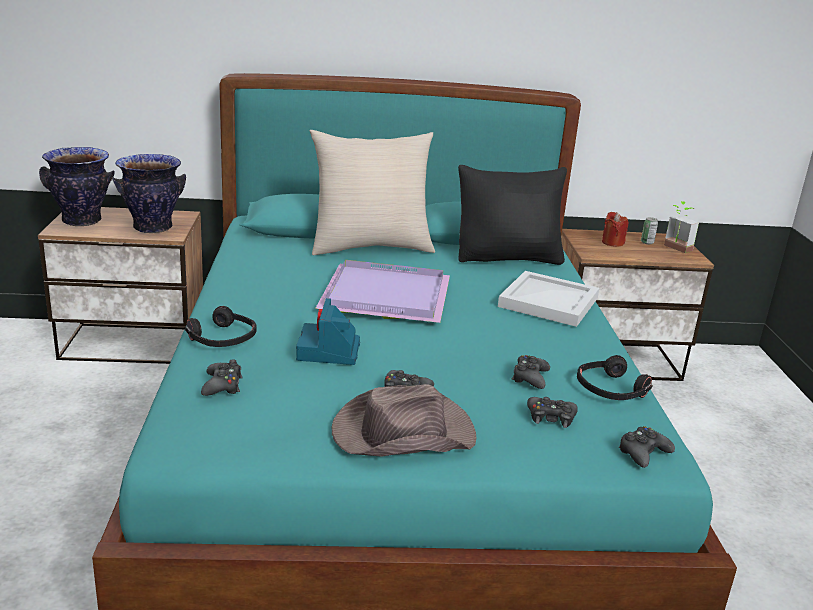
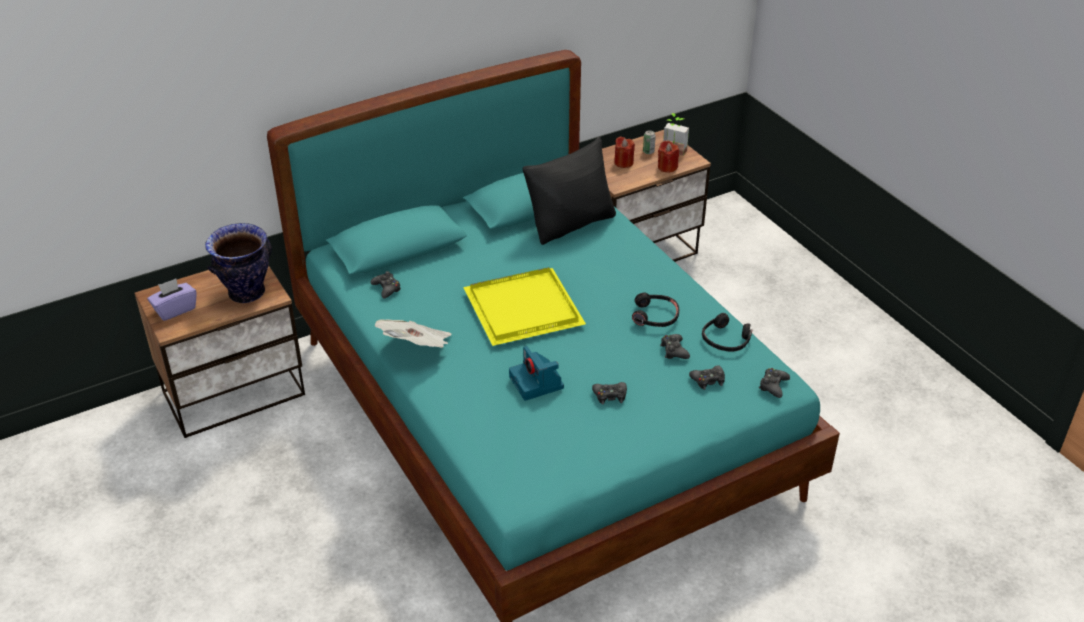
camera: 25 degrees left, 15 degrees up
(81, 221) = (175, 309): vase -> purple tissue box
(222, 339) = (453, 401): black headphones -> black headphones (655, 316)
(222, 385) = (500, 443): black game controller -> black game controller (386, 288)
(241, 292) = (417, 348): none -> newspaper
(370, 247) = (460, 252): beige pillow -> none
(383, 297) = (522, 310): purple tray -> yellow tray
(401, 433) = (635, 431): brown hat -> none
(547, 302) = (634, 268): white tray -> none
(659, 256) = (667, 167): none -> red candle

